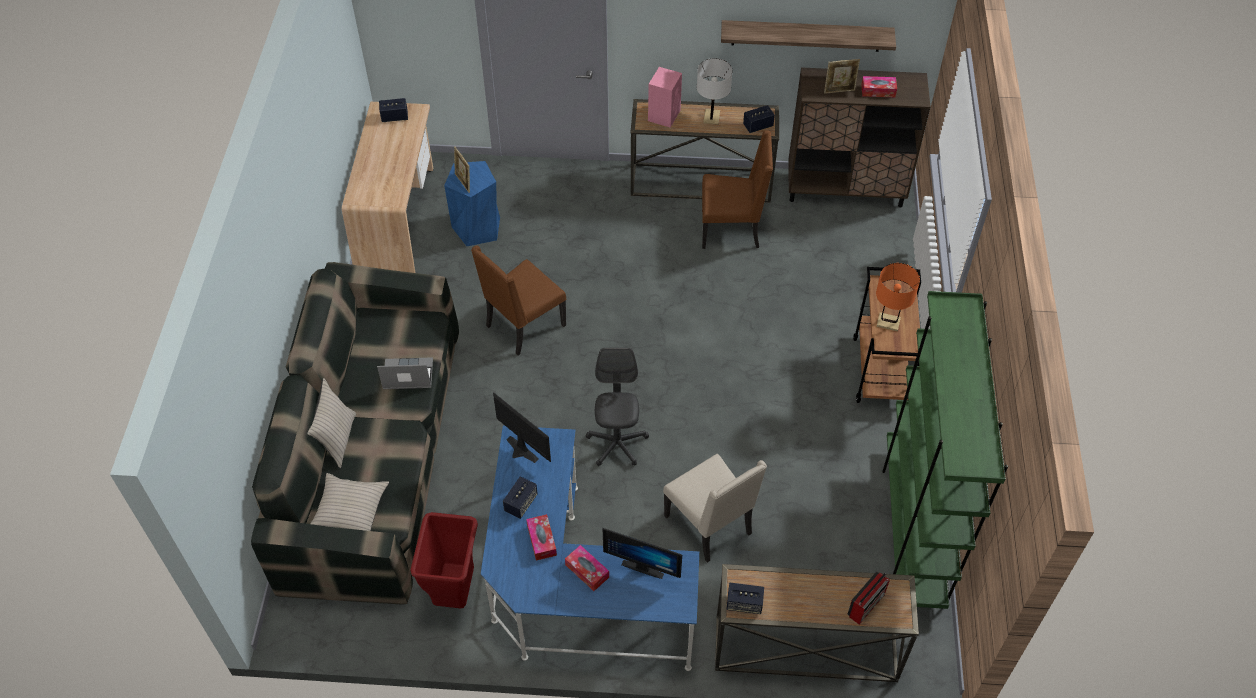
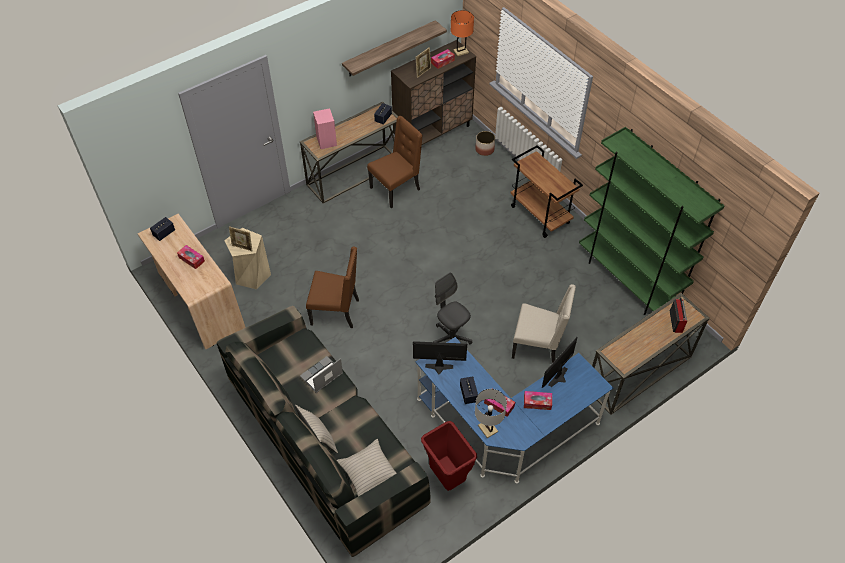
camera: 40 degrees left, 0 degrees up
(393, 161) = (191, 259): none -> tissue box
(477, 228) = (252, 275): blue stool -> beige stool
(523, 326) = (336, 311): brown chair -> brown chair turned 90 degrees counterclockwise
(644, 565) = (560, 378): monitor -> monitor turned 150 degrees clockwise
(711, 117) = (353, 127): white table lamp -> white table lamp (488, 428)
(744, 604) = (625, 361): speaker -> none
(888, 322) = (546, 181): orange table lamp -> orange table lamp (461, 51)
(891, 247) = (484, 149): none -> planter

